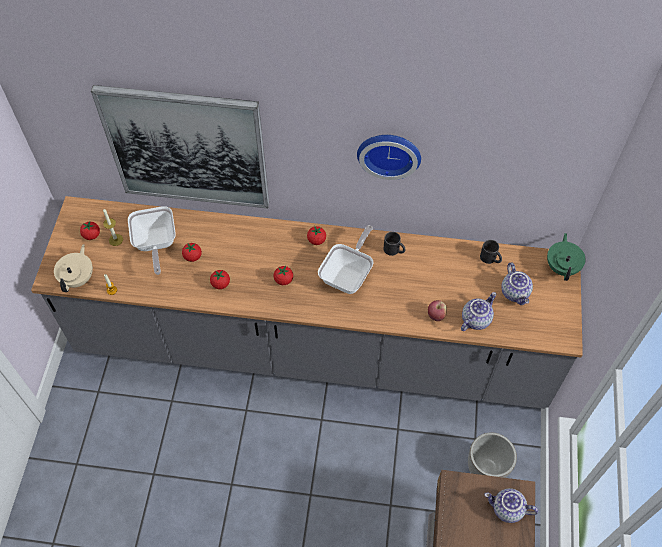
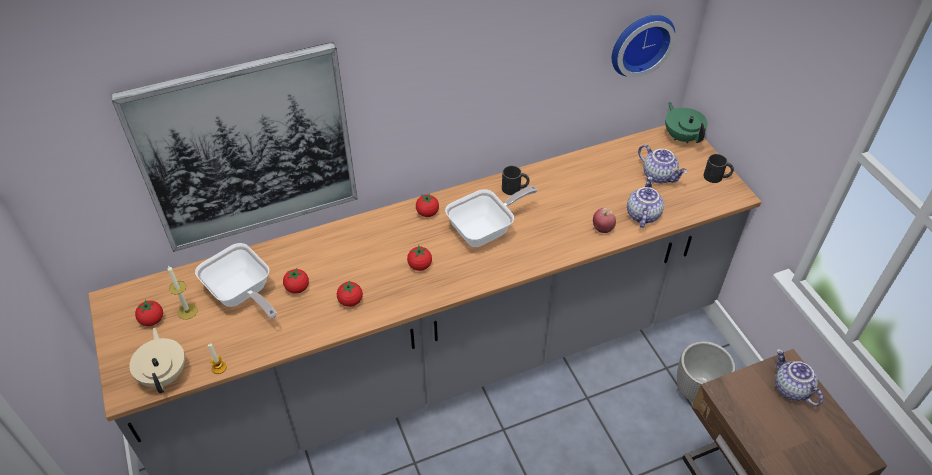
camera: 30 degrees left, 10 degrees down
(348, 275) = (486, 230): frying pan -> frying pan turned 60 degrees clockwise
(389, 152) = (488, 61): wall clock -> wall clock (639, 42)
(490, 259) = (613, 157): black mug -> black mug (717, 177)
(507, 509) = (790, 388): teapot -> teapot turned 75 degrees clockwise

